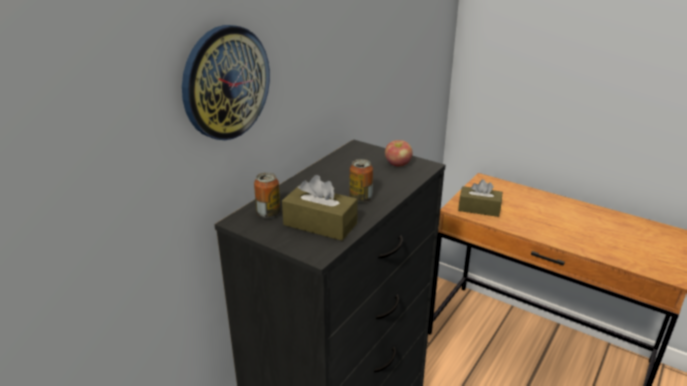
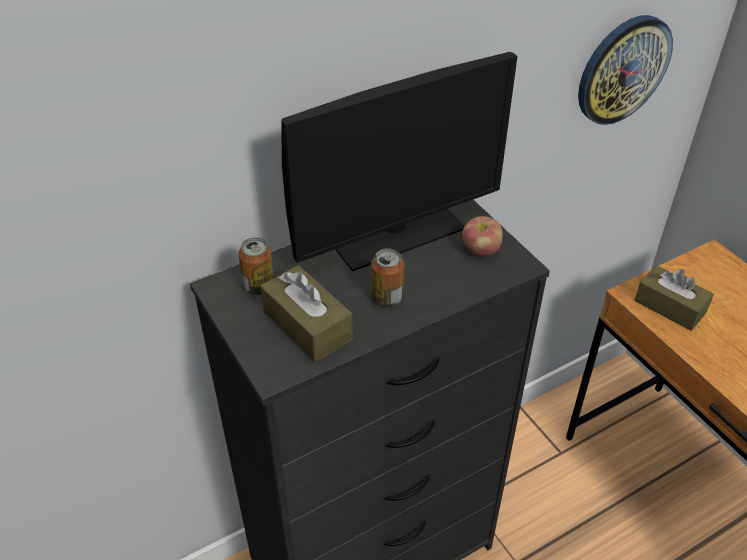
camera: 25 degrees right, 15 degrees up
(225, 83) = (218, 116): wall clock -> wall clock (622, 69)
(338, 168) = (395, 232): none -> monitor

